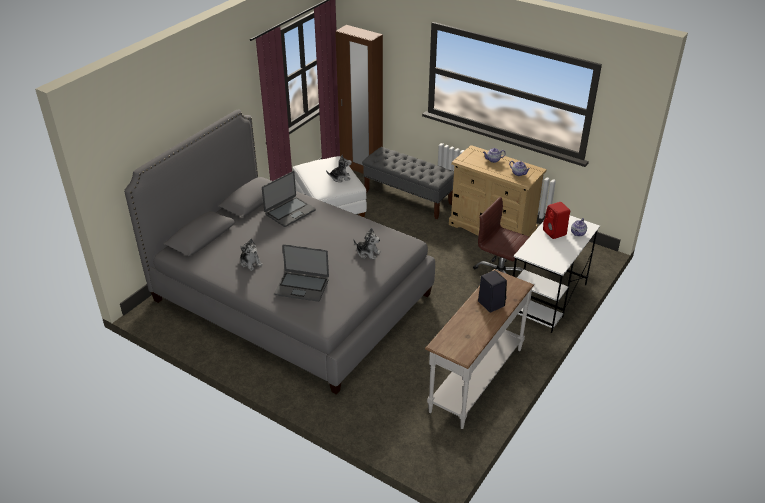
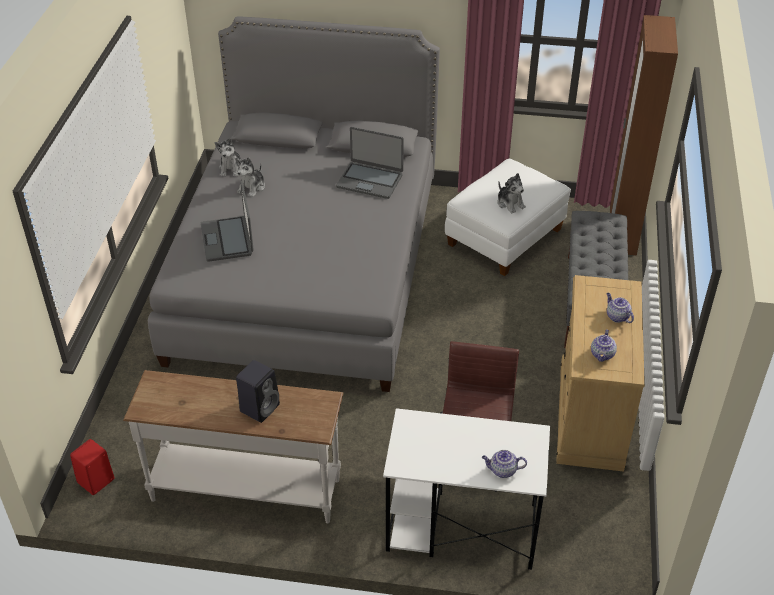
camera: 65 degrees right, 5 degrees up
(368, 253) = (328, 271): plush toy -> plush toy (231, 168)
(555, 233) = (485, 442): red speaker -> red speaker (95, 482)

